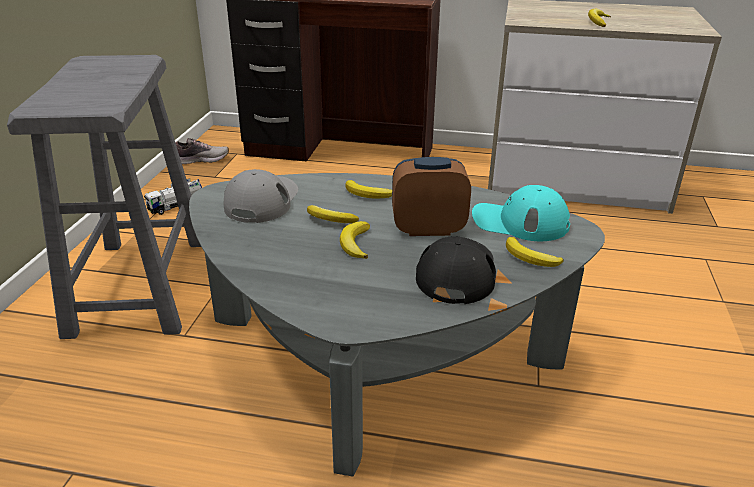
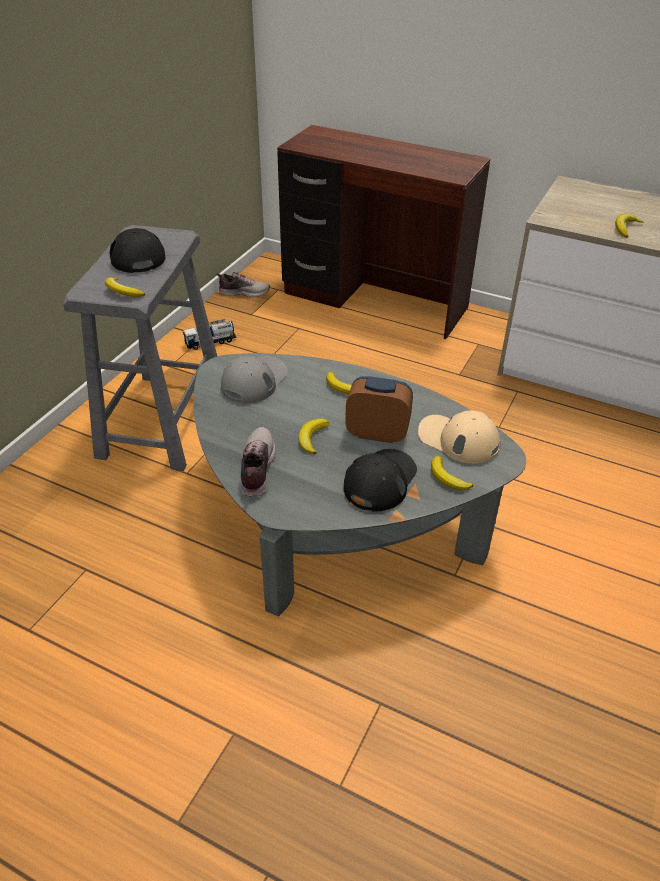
camera: 15 degrees right, 10 degrees up
(94, 76) = (136, 255): none -> black cap
(300, 284) = (256, 469): none -> shoe
(329, 220) = (301, 410): banana -> banana (122, 292)
(519, 222) = (458, 439): turquoise cap -> beige cap

